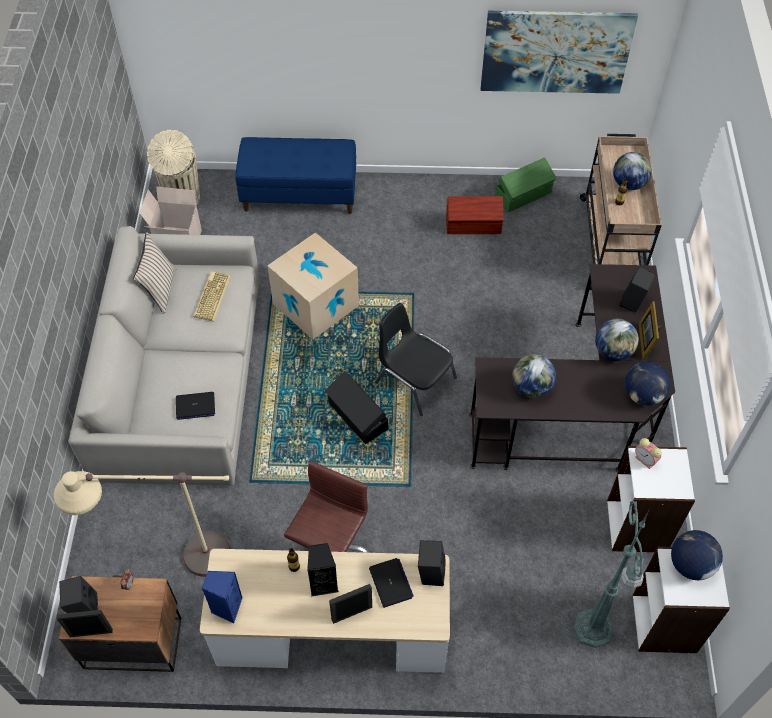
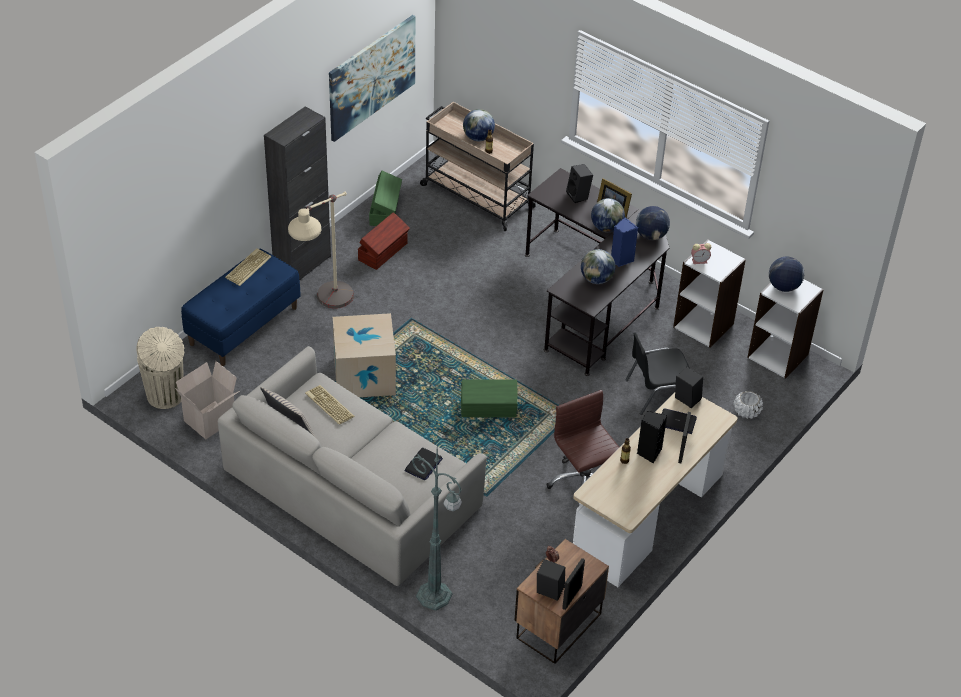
camera: 55 degrees left, 10 degrees down
(173, 564) = (515, 572): beige floor lamp -> beige floor lamp (325, 312)
(226, 607) = (624, 508): blue speaker -> blue speaker (621, 259)
(324, 146) = (248, 267): none -> keyboard
(357, 417) = (489, 409): black storage box -> green storage box
(403, 186) = (302, 265): none -> black cabinet
(414, 380) = (487, 362): black chair -> black chair (657, 392)
(554, 642) = (747, 412): none -> white planter
(593, 630) = (754, 390): green floor lamp -> green floor lamp (435, 597)

